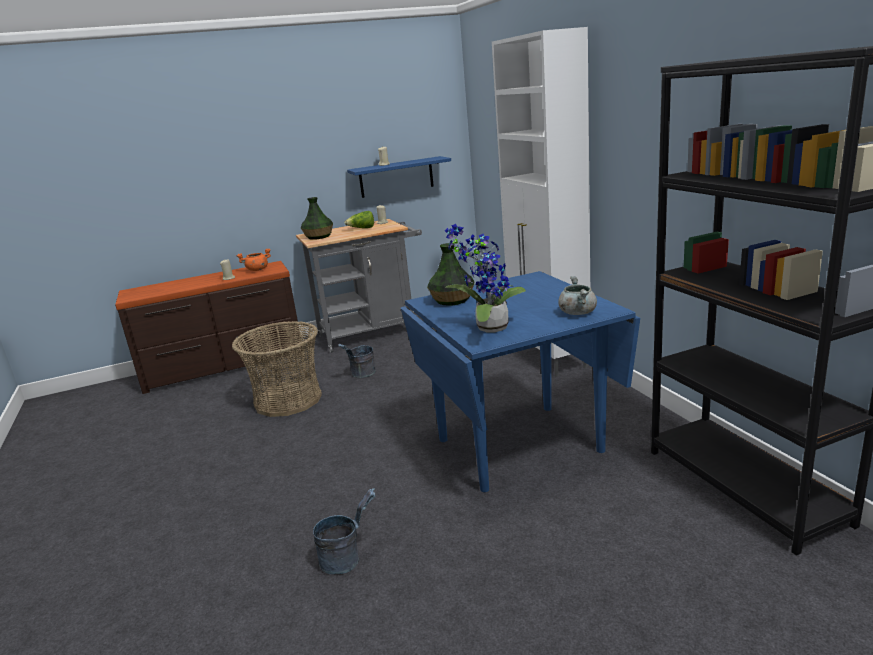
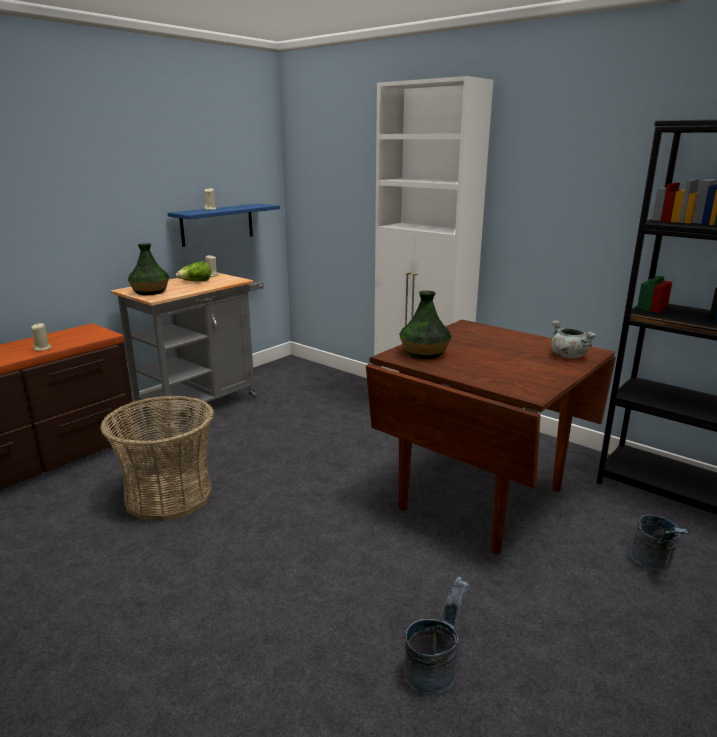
camera: 30 degrees left, 0 degrees up
(257, 270) = (73, 336): orange cooking pot -> none
(361, 374) = (236, 451): grey bucket -> grey bucket (653, 564)
(488, 328) = (511, 378): potted plant -> none
(518, 444) = (480, 498): blue dining table -> brown dining table

